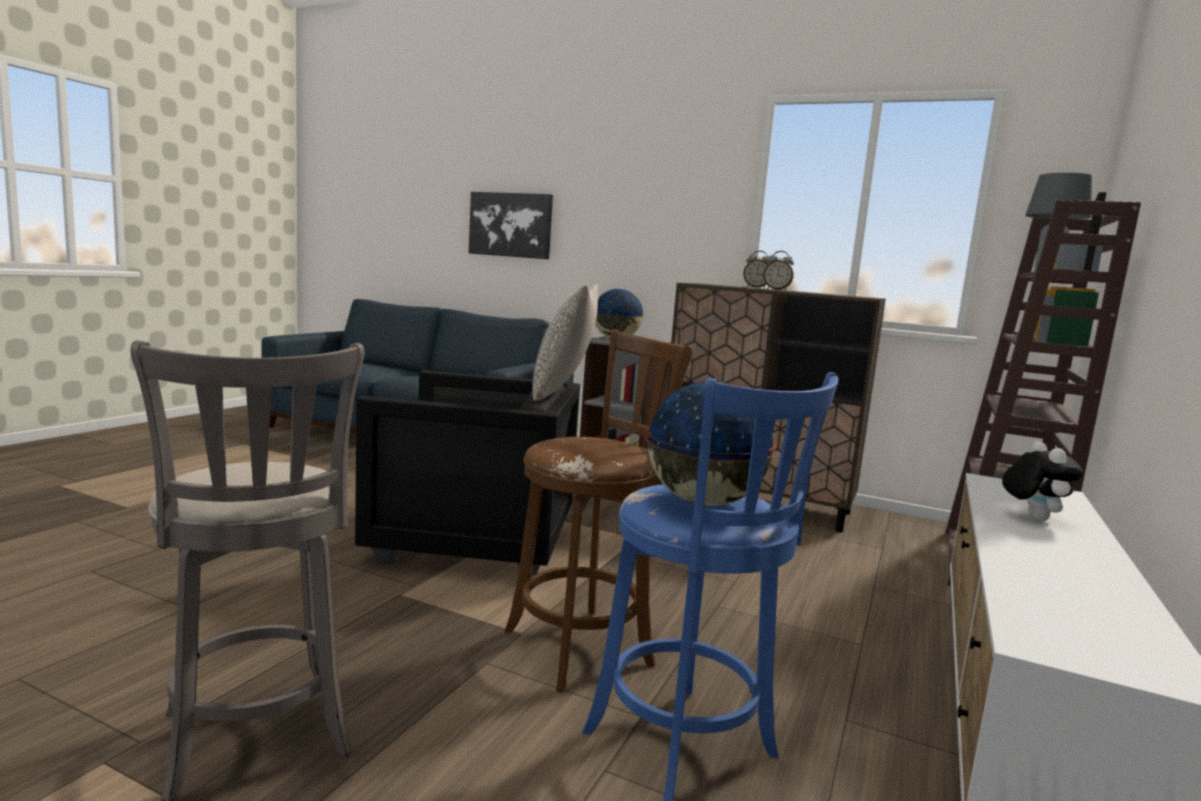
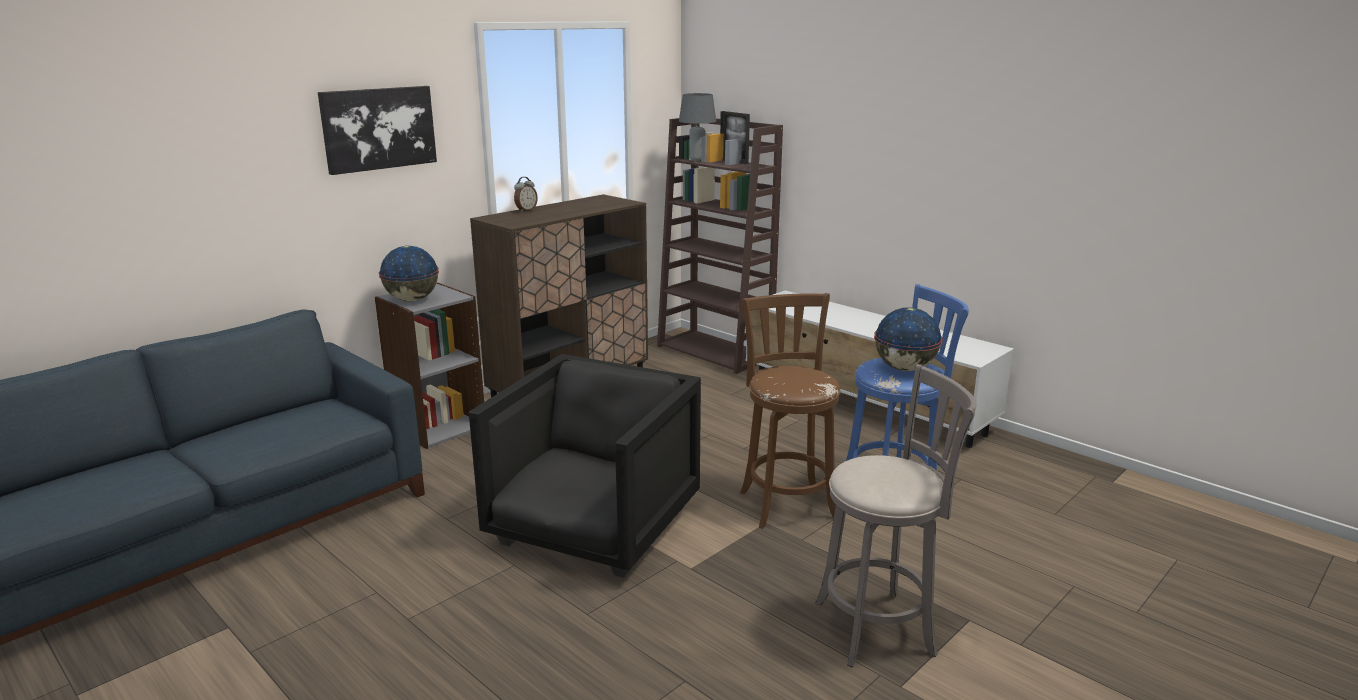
camera: 70 degrees left, 10 degrees up
(510, 225) = (192, 200): picture -> picture (378, 128)
(562, 393) = (627, 363): grey pillow -> none
(776, 289) = (562, 210): alarm clock -> none
(1032, 517) = (829, 314): plush toy -> none

